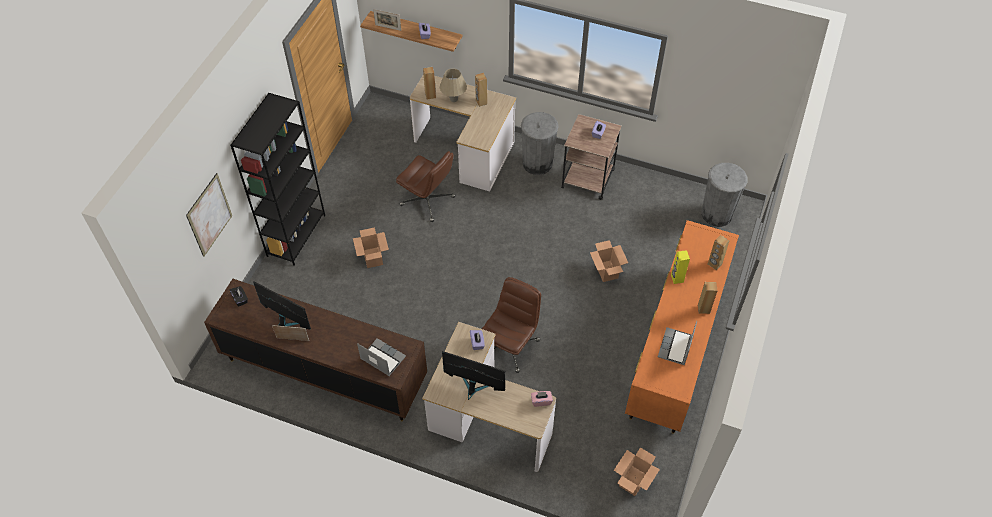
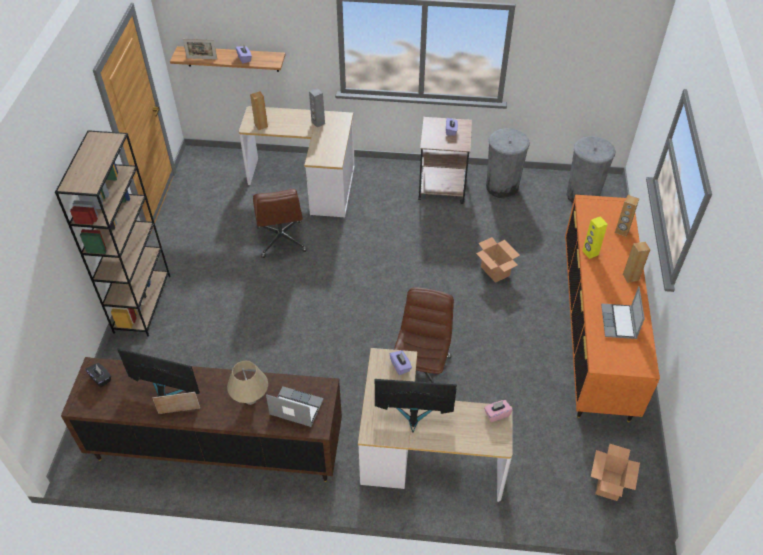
camera: 15 degrees left, 5 degrees down
(209, 215) = (43, 282): picture -> none
(296, 235) = (142, 303): black bookcase -> beige bookcase
(372, 257) = (237, 309): cardboard box -> none
(428, 201) = (281, 239): brown office chair -> brown office chair turned 60 degrees clockwise
(453, 99) = (287, 125): beige table lamp -> beige table lamp (250, 399)
(481, 102) = (318, 123): brown speaker -> grey speaker
(537, 163) = (385, 181): grey trash can -> grey trash can (502, 187)

